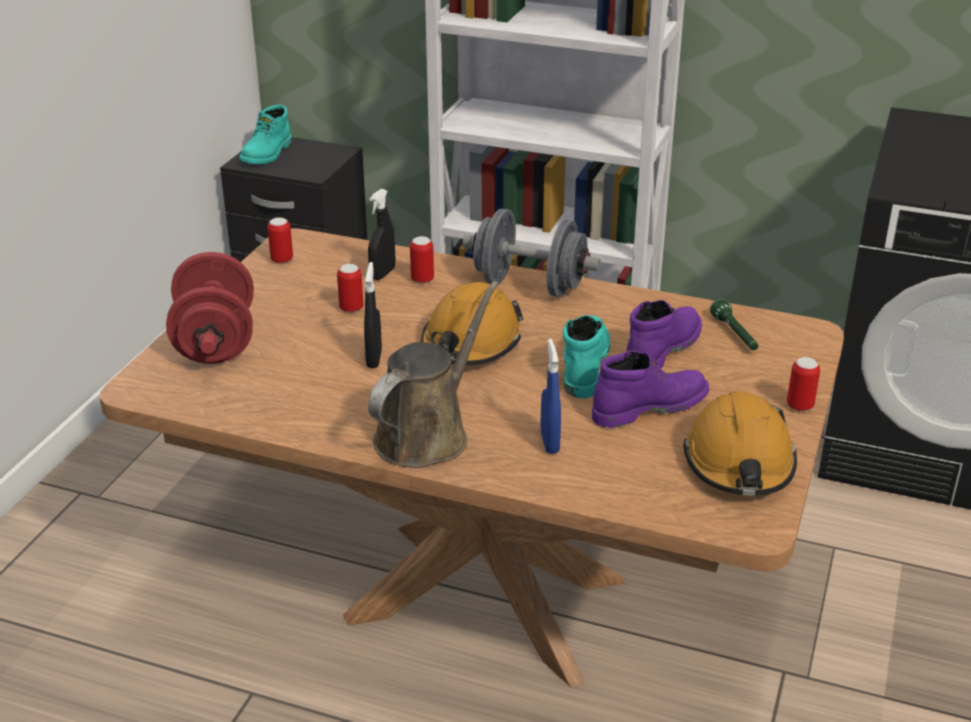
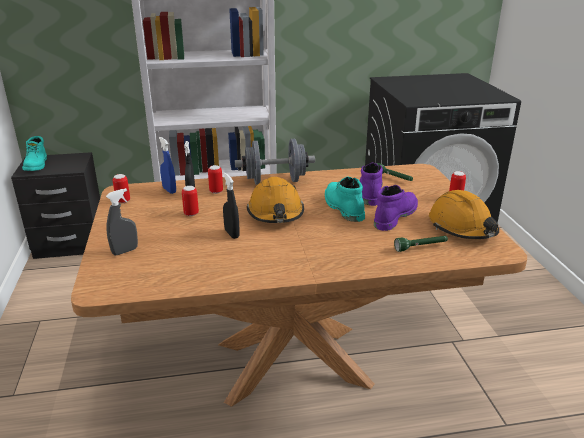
camera: 30 degrees left, 5 degrees down
(216, 342) = (125, 251): red dumbbell -> grey spray bottle
(427, 434) = (303, 261): brown watering can -> none
(549, 442) = (369, 245): blue spray bottle -> blue spray bottle (169, 190)
(626, 473) = (421, 247): none -> green flashlight

